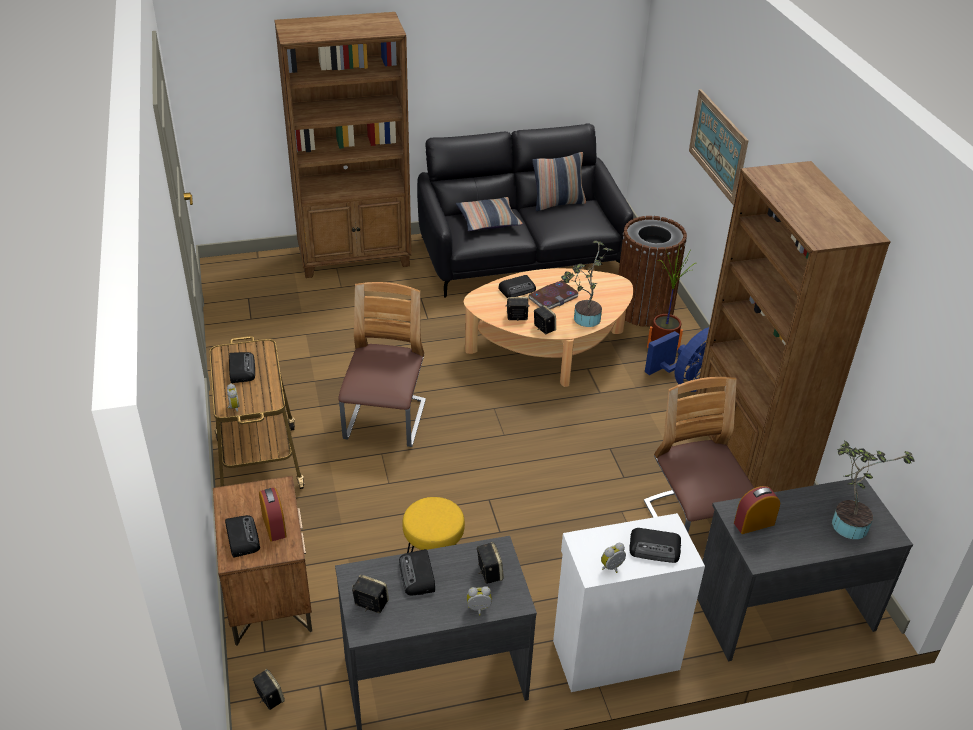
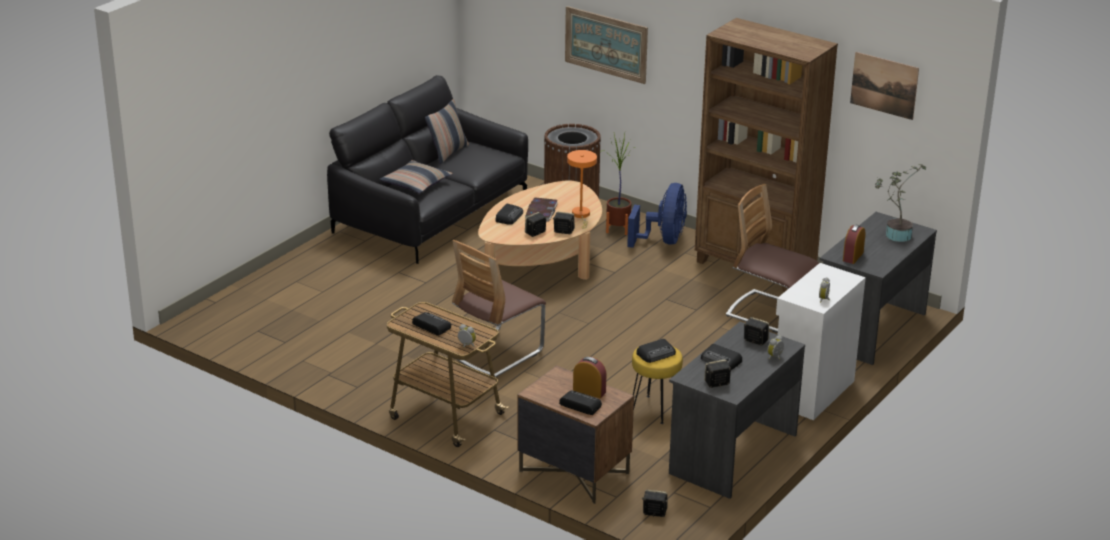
camera: 40 degrees left, 10 degrees down
(355, 258) = (301, 269): brown bookcase -> none
(385, 421) = (497, 353): chair -> chair turned 105 degrees counterclockwise
(584, 319) = (581, 215): potted plant -> orange table lamp
(655, 548) = (832, 282): radio -> radio (656, 354)
(925, 323) = (884, 85): none -> picture

